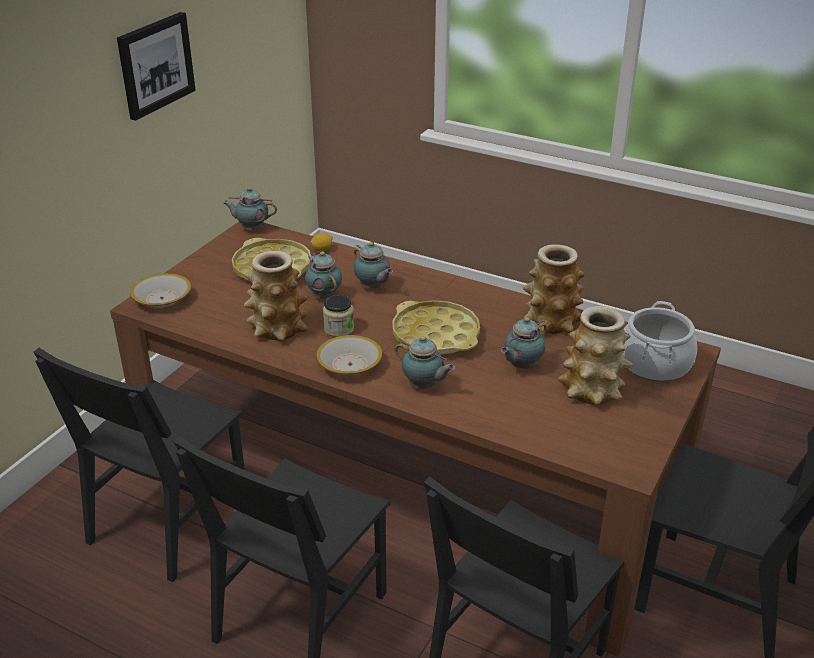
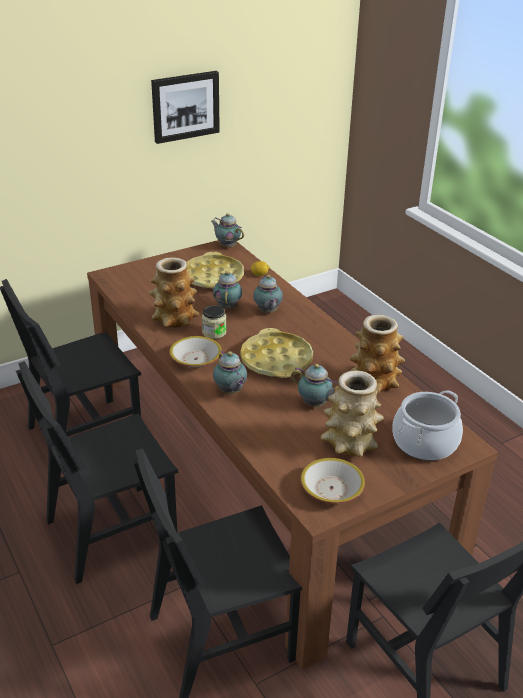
camera: 30 degrees right, 0 degrees up
(162, 299) = (123, 275): bowl -> bowl (331, 488)
(521, 366) = (315, 405): teapot -> teapot turned 135 degrees counterclockwise

